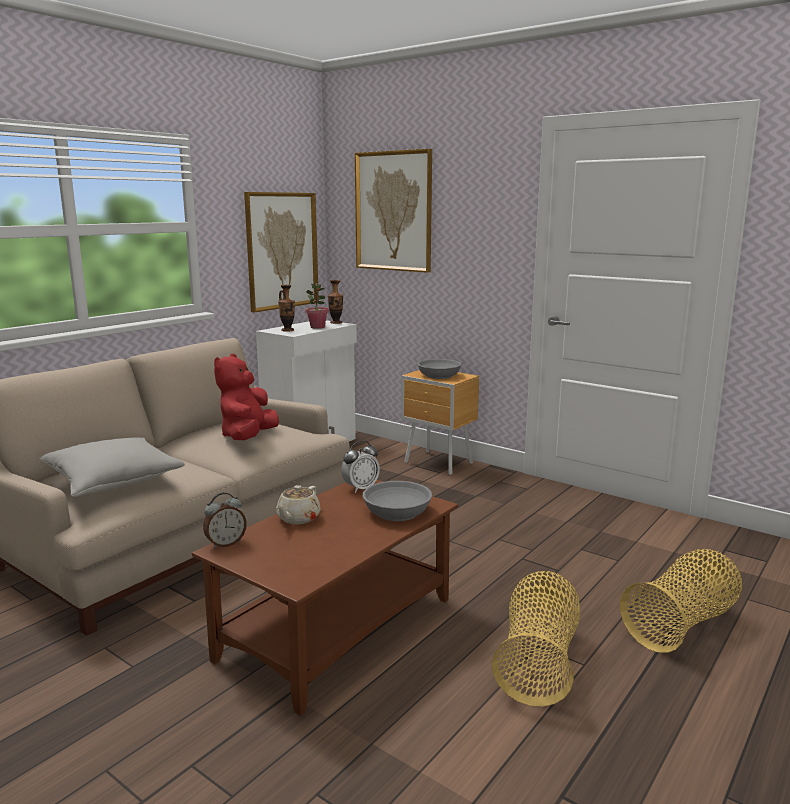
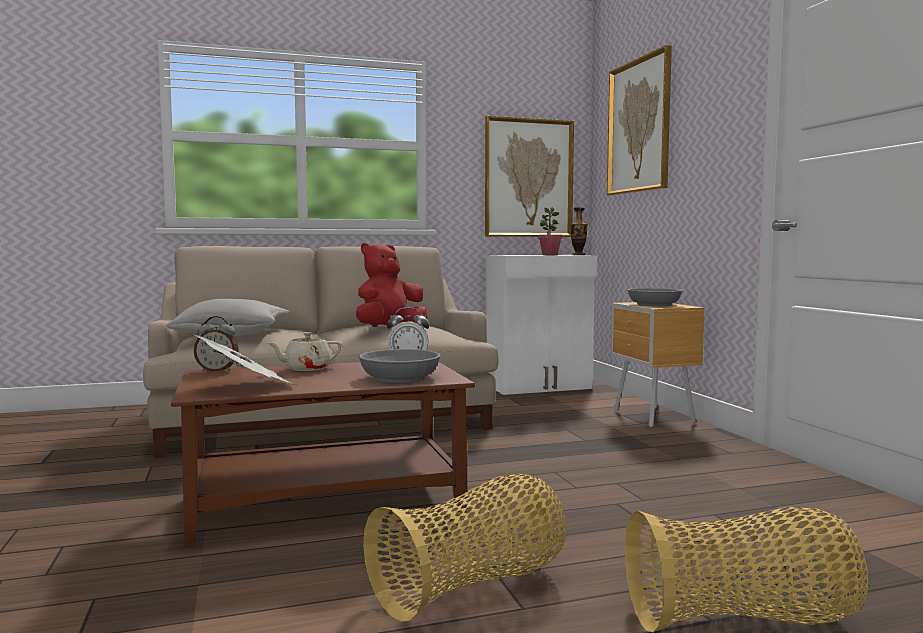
camera: 35 degrees right, 10 degrees down
(287, 330) = (514, 255): vase -> none
(312, 561) = (247, 387): none -> newspaper

